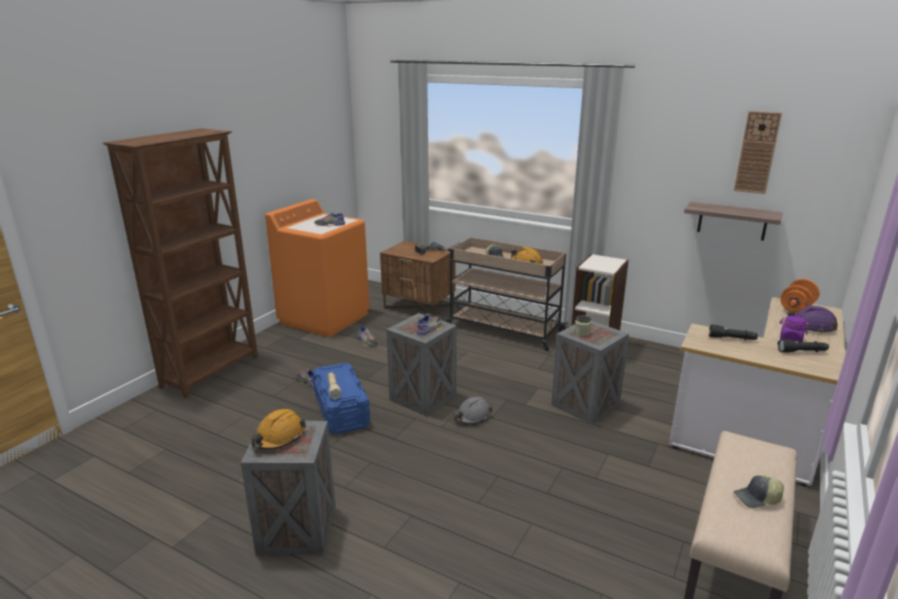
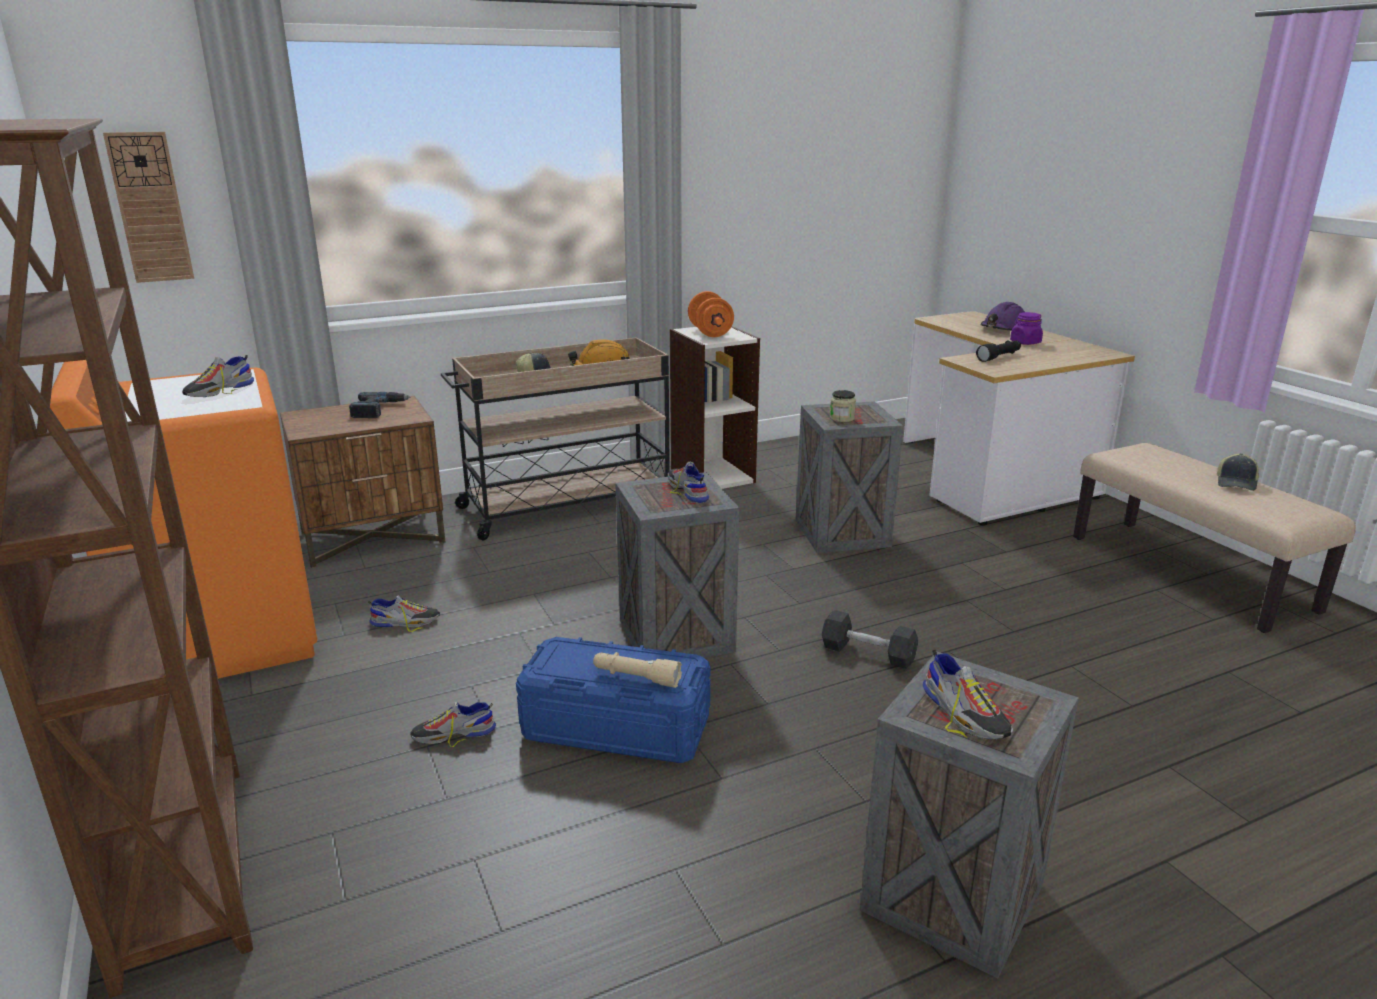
camera: 55 degrees left, 0 degrees up
(278, 437) = (964, 713): orange hard hat -> shoe
(466, 451) = (868, 653): none -> grey dumbbell
(472, 416) = (781, 616): grey hard hat -> none
(732, 221) = (824, 236): shelf -> none
(757, 152) = (842, 134): wall clock -> wall clock (150, 208)
(796, 308) = (954, 320): orange dumbbell -> orange dumbbell (710, 333)
(802, 352) = (1057, 347): black flashlight -> none

